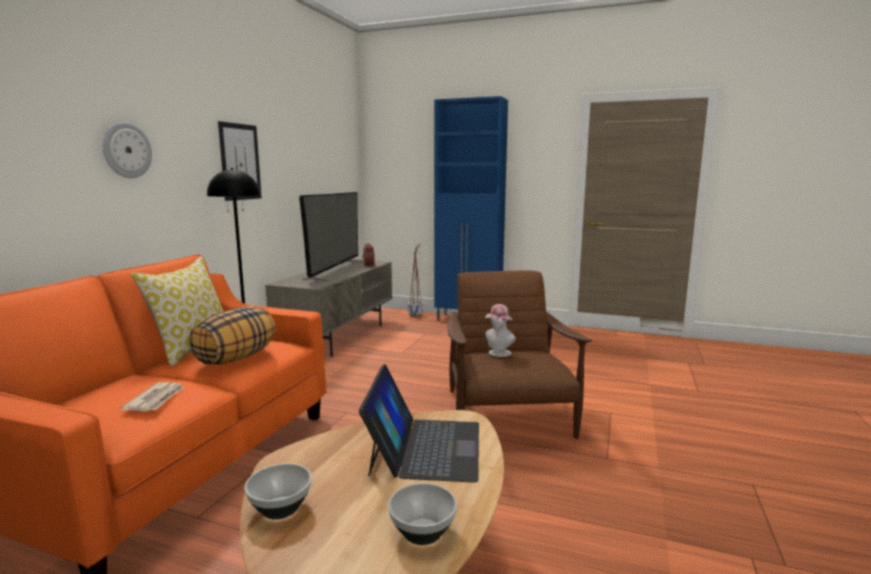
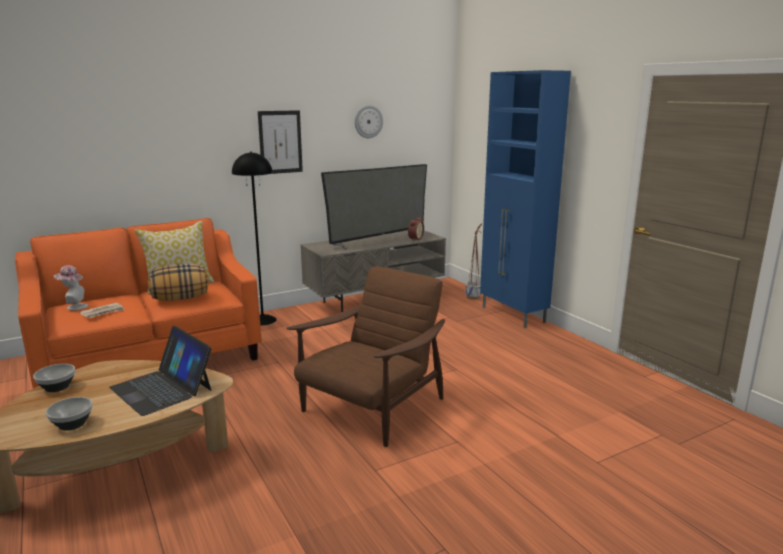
camera: 40 degrees right, 5 degrees up
(126, 150) = (171, 141): wall clock -> wall clock (368, 121)
(425, 447) = (162, 388): laptop -> laptop turned 90 degrees clockwise
(498, 354) = (356, 348): hat -> hat (74, 307)

